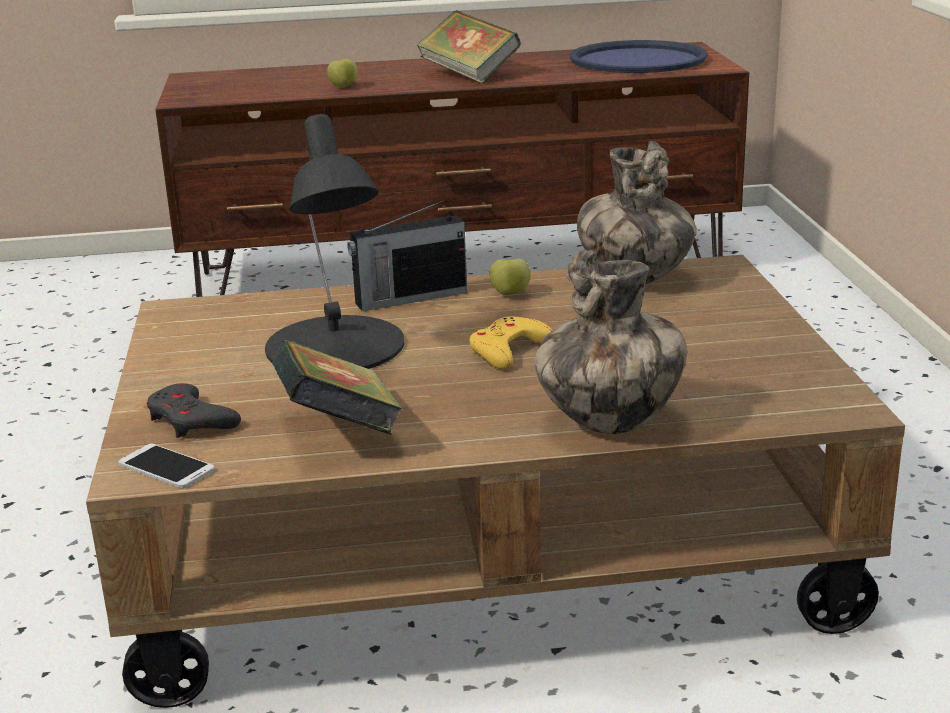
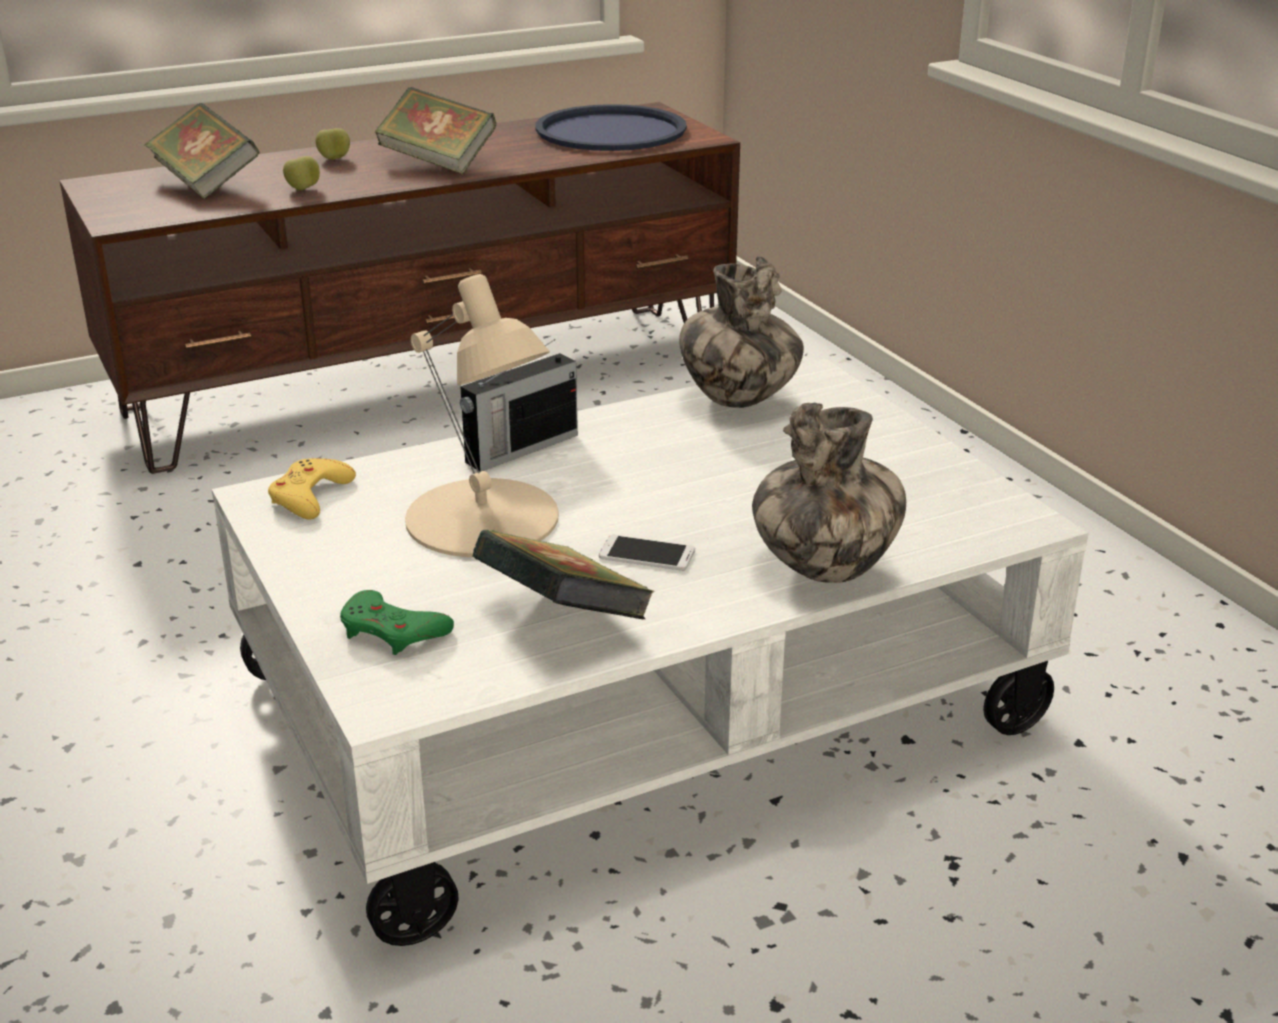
camera: 20 degrees left, 5 degrees up
(166, 467) = (409, 691): phone -> phone (647, 554)
(191, 420) = (392, 631): grey game controller -> green game controller
(273, 80) = (206, 183): none -> book
(334, 346) = (482, 519): black table lamp -> beige table lamp
(481, 546) = (640, 703): brown coffee table -> white coffee table
(508, 350) = (669, 500): yellow game controller -> yellow game controller (310, 496)
(510, 294) = (624, 431): apple -> apple (334, 159)

